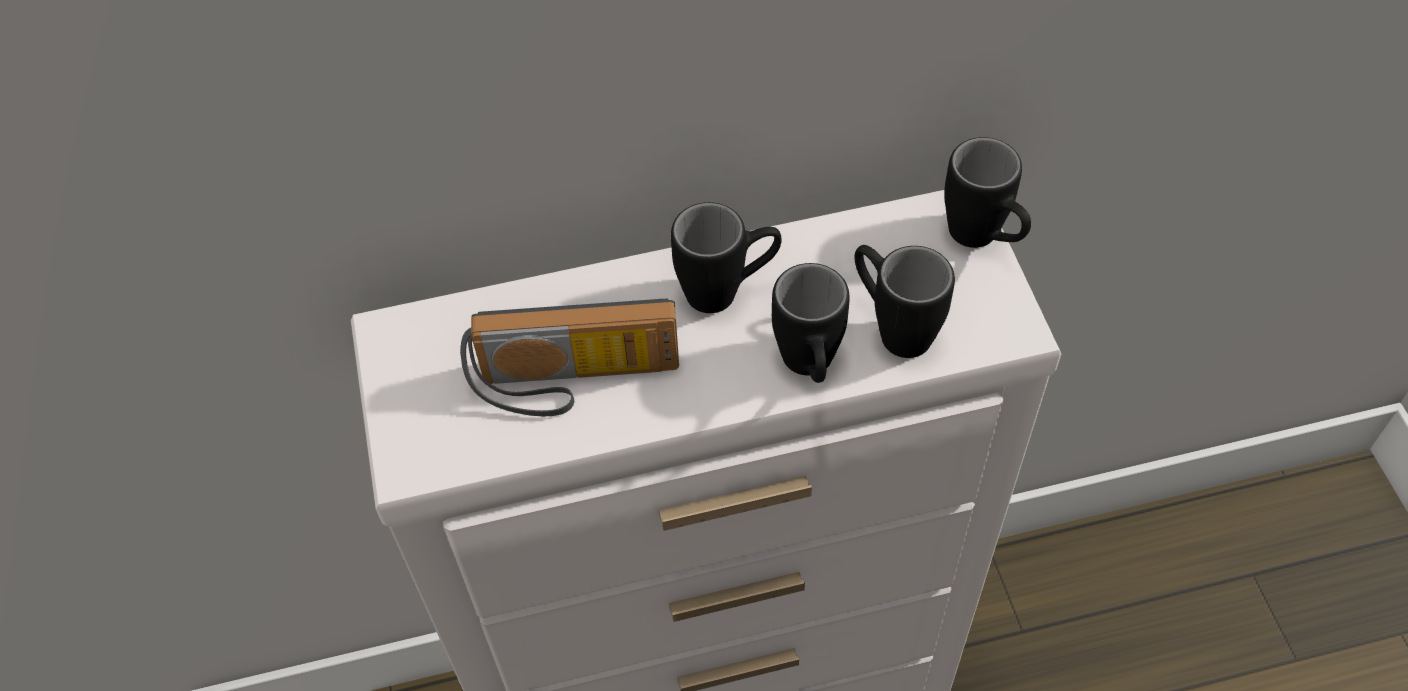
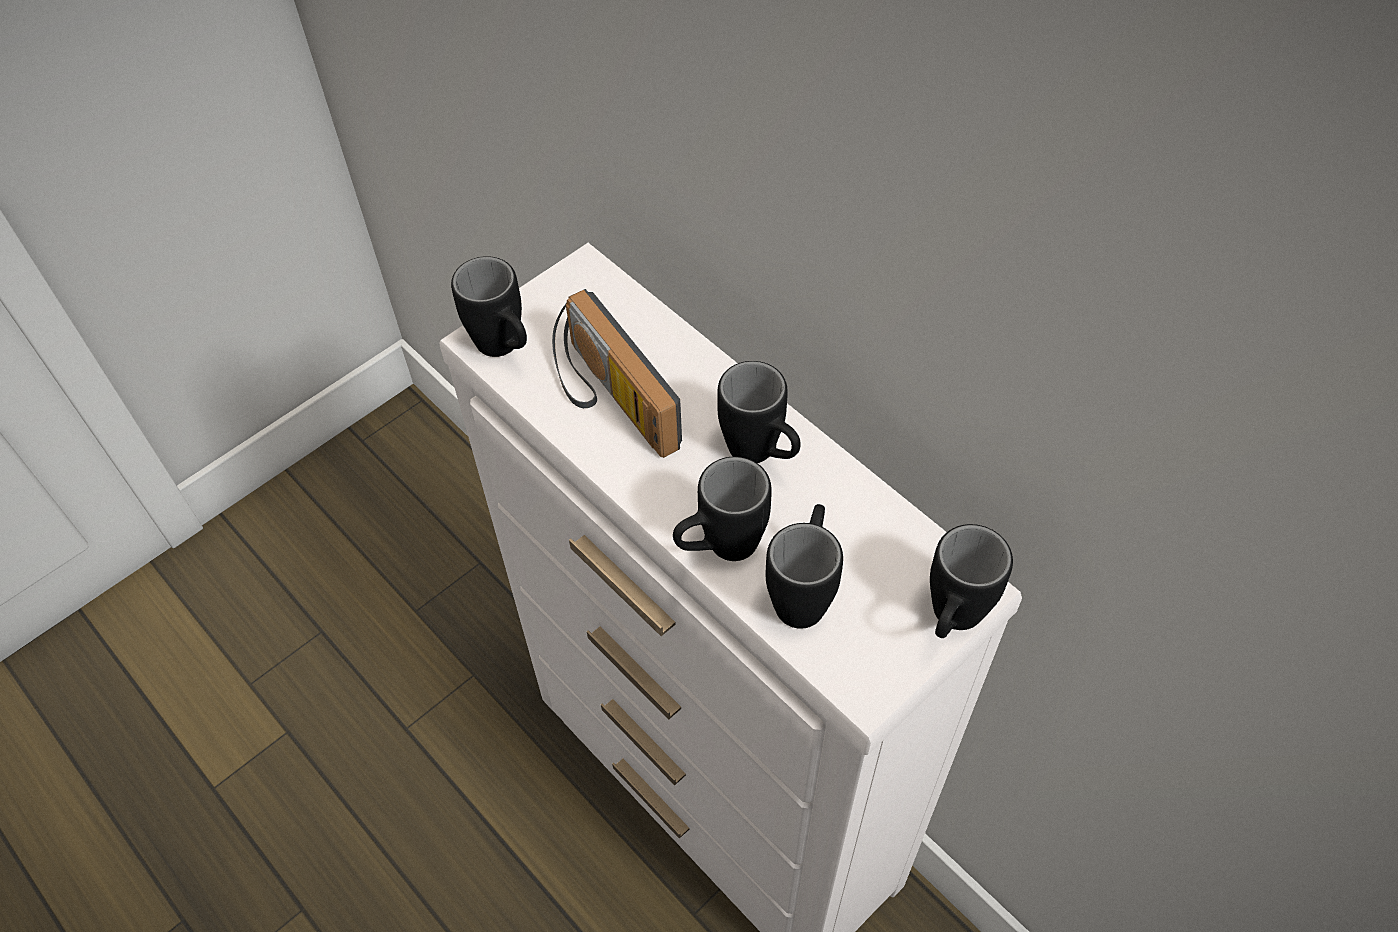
camera: 60 degrees right, 0 degrees up
(441, 447) = (505, 350): none -> black mug

